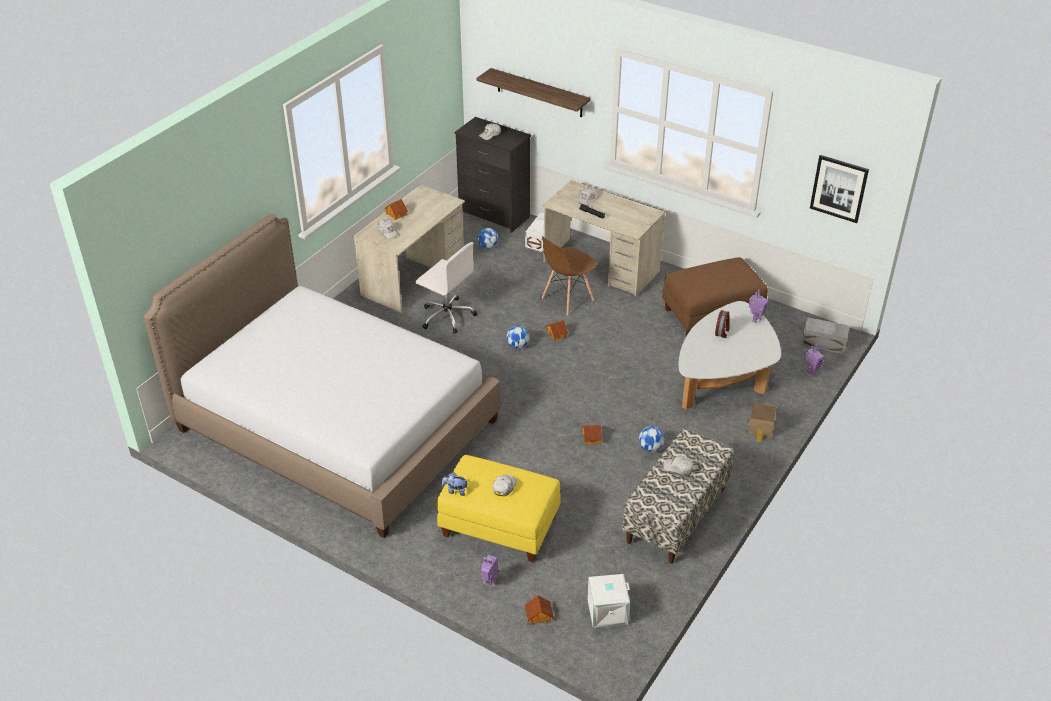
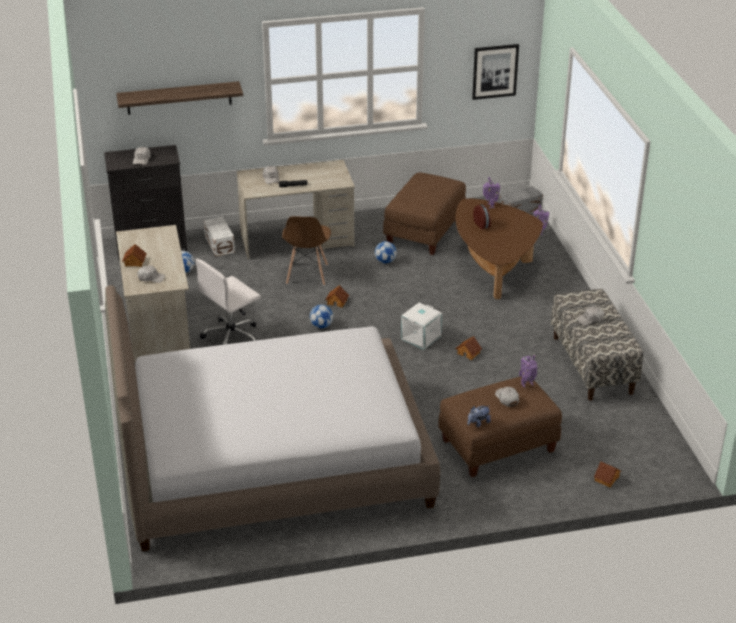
camera: 45 degrees left, 5 degrees down
(447, 316) = (232, 336): white office chair -> white office chair turned 150 degrees clockwise
(489, 583) = (547, 483): toy robot -> toy robot (527, 385)
(498, 527) = (498, 446): yellow ottoman -> brown ottoman
(607, 612) = (641, 447): white storage box -> white storage box (421, 338)
(650, 448) = (515, 335): football -> football (385, 261)
(724, 378) = (493, 266): white coffee table -> brown coffee table
(760, 430) = (562, 284): toy house -> none

